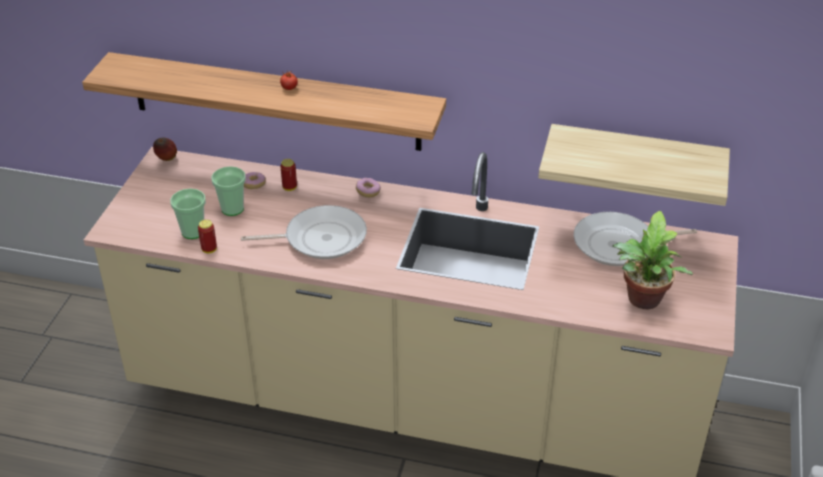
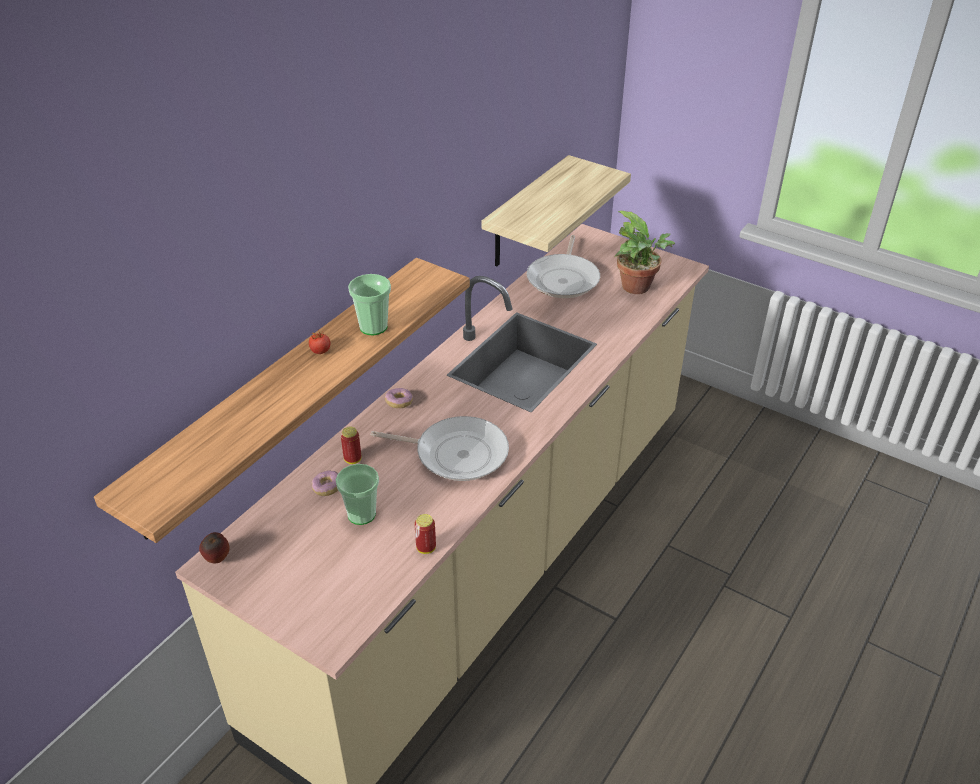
camera: 70 degrees left, 0 degrees up
(193, 231) = (384, 557): cup -> cup (373, 327)
(320, 238) = (456, 454): frying pan -> frying pan turned 90 degrees clockwise

